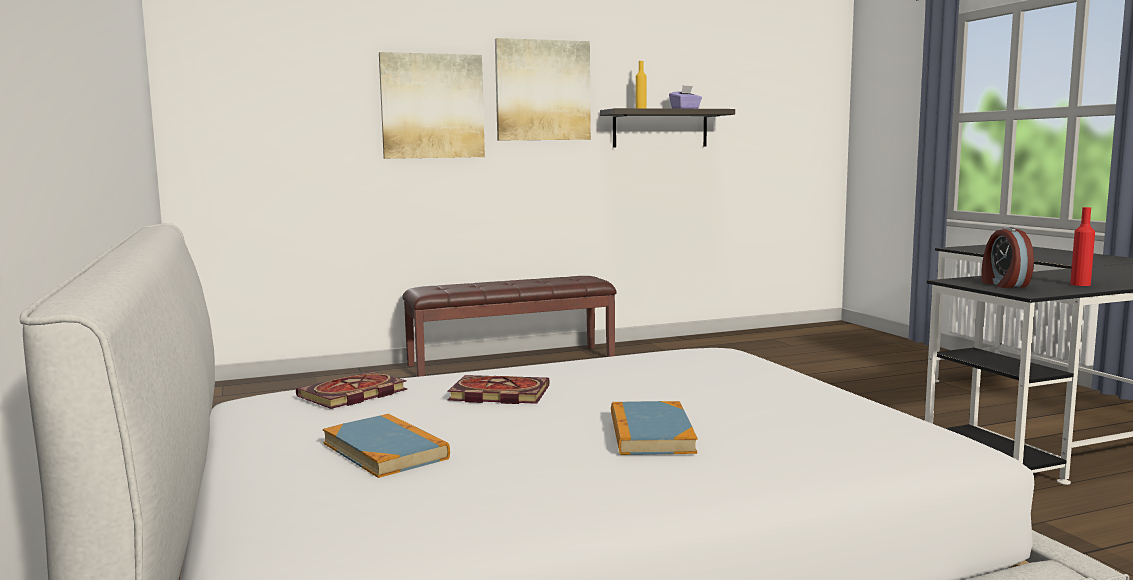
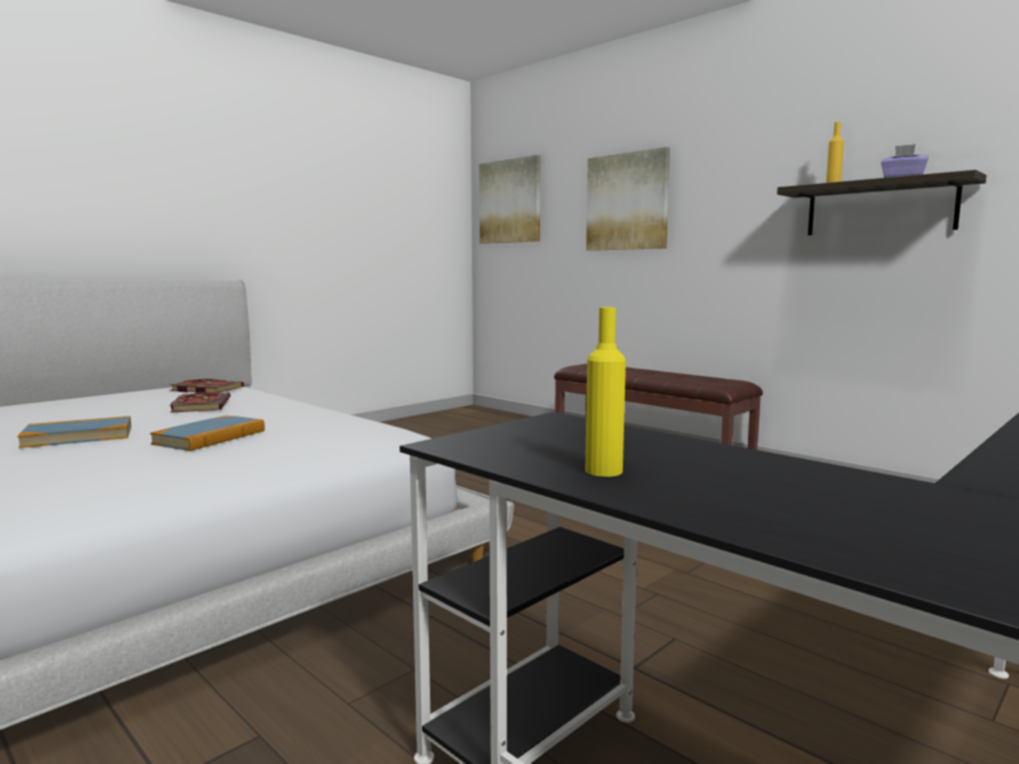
camera: 65 degrees right, 0 degrees up
(385, 450) = (74, 405): book -> book (210, 437)
(542, 90) = (729, 175): picture -> picture (510, 201)
(1003, 284) = (542, 436): alarm clock -> none
(1080, 284) = (603, 471): red bottle -> yellow bottle

